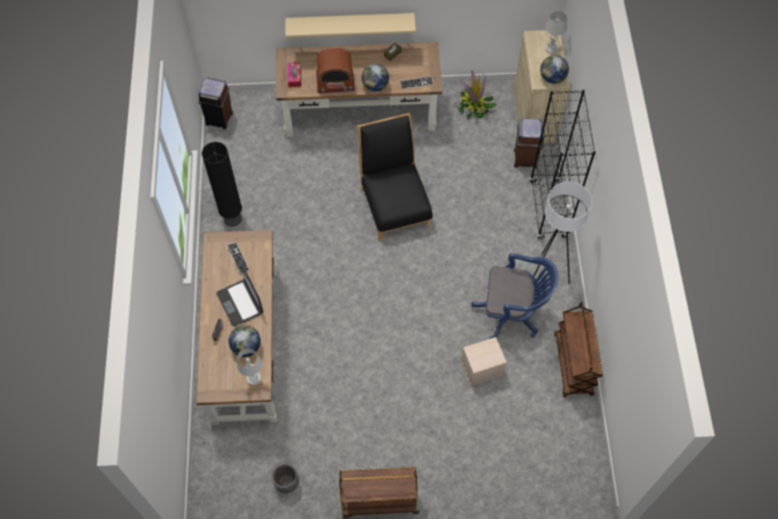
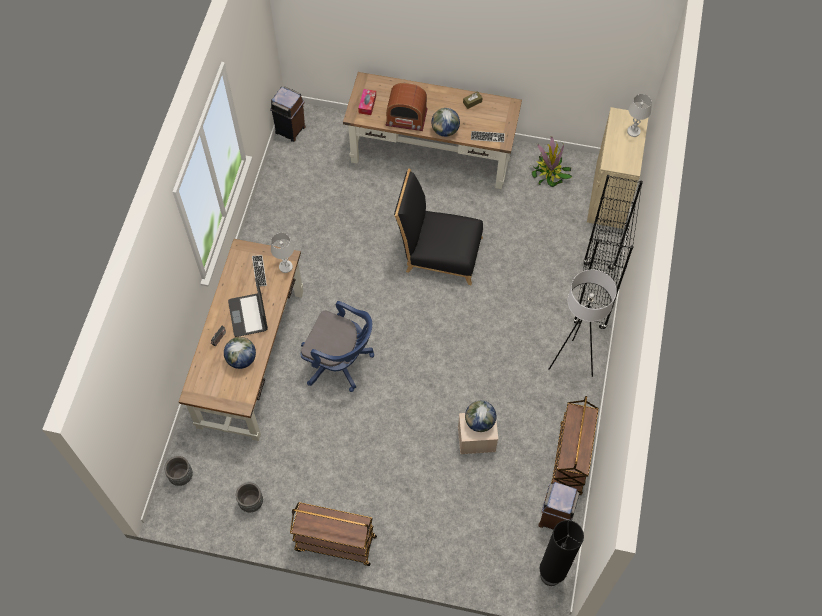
camera: 15 degrees right, 0 degrees up
(210, 475) = (181, 476): none -> grey planter
(232, 218) = (274, 232): black floor lamp -> black floor lamp (550, 575)
(254, 378) = (240, 391): white table lamp -> white table lamp (286, 267)
(350, 22) = (434, 61): beige shelf -> none
(394, 202) = (438, 253): black chair -> black chair turned 75 degrees counterclockwise
(511, 312) = (524, 391): blue office chair -> blue office chair (340, 362)
(525, 158) = (586, 238): brown trash can -> brown trash can (555, 517)
(552, 78) = (624, 162): globe -> globe (479, 422)

